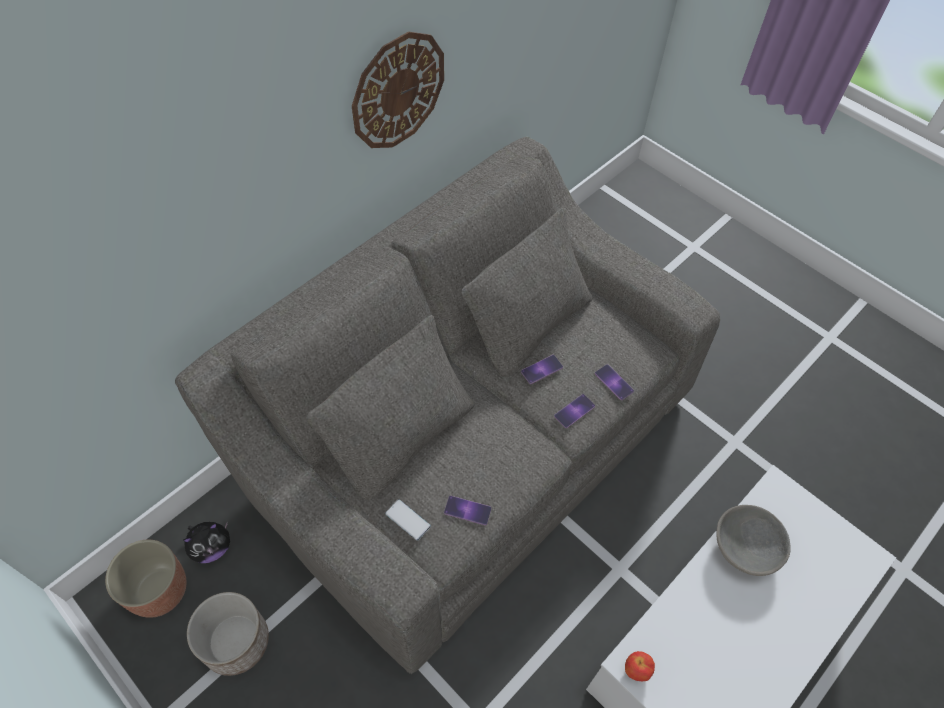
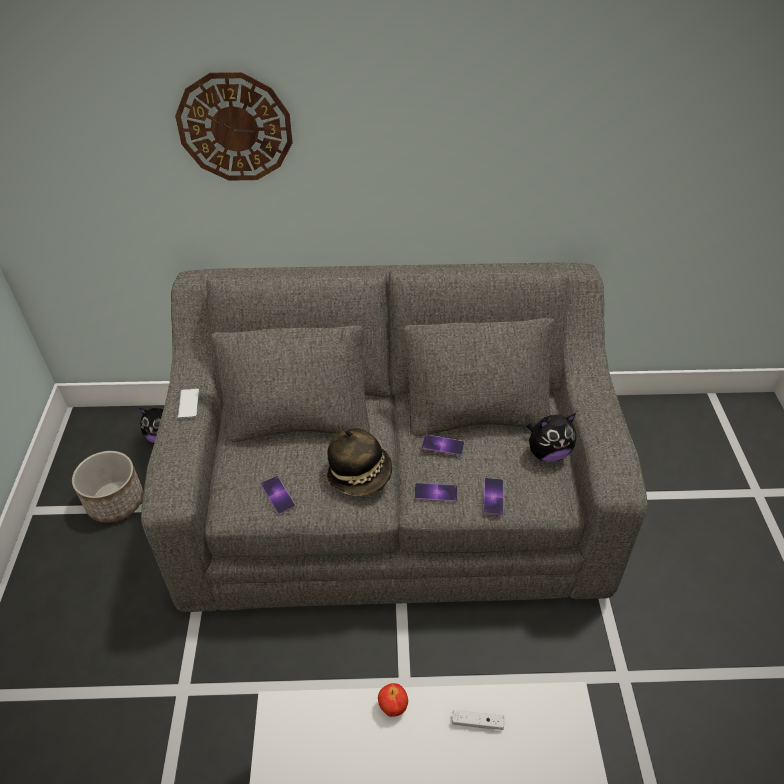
camera: 45 degrees right, 10 degrees down
(159, 591) = (112, 439): planter -> none
(398, 91) = (449, 141): wall clock -> wall clock (235, 127)
(408, 520) = (235, 470): phone -> phone (188, 403)
(509, 441) = (360, 474): none -> hat
(610, 319) = (547, 453): none -> plush toy
(636, 670) = (277, 721): apple -> apple (392, 706)
(746, 548) = (477, 722): grey bowl -> white game controller

